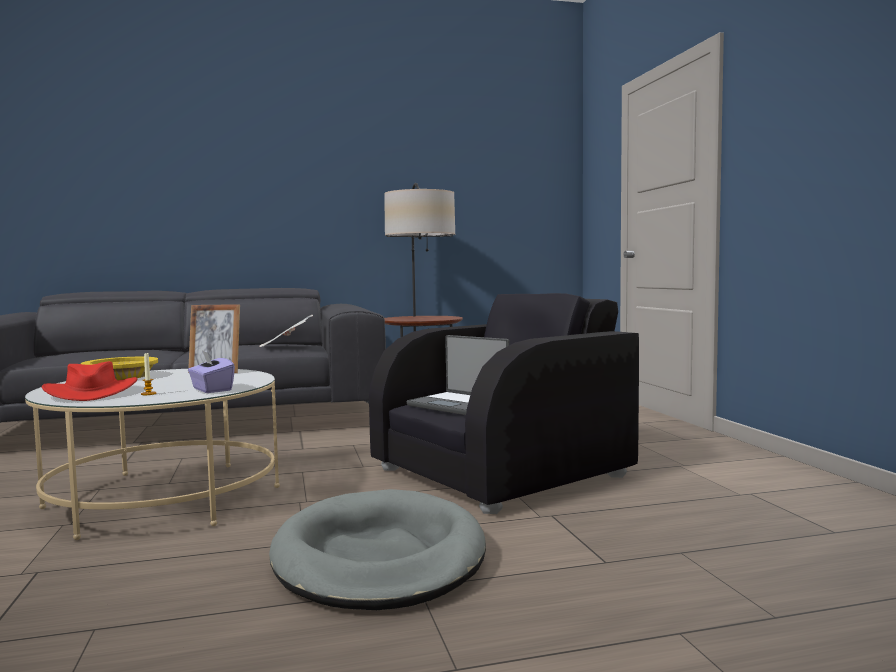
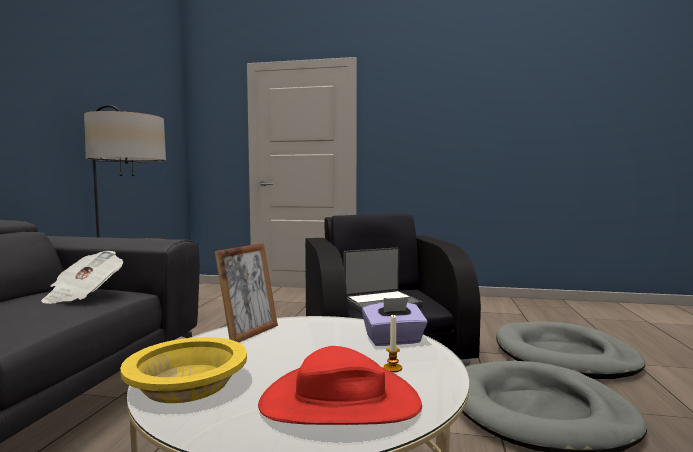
camera: 65 degrees left, 0 degrees up
(624, 569) = (564, 356): none -> grey dog bed

